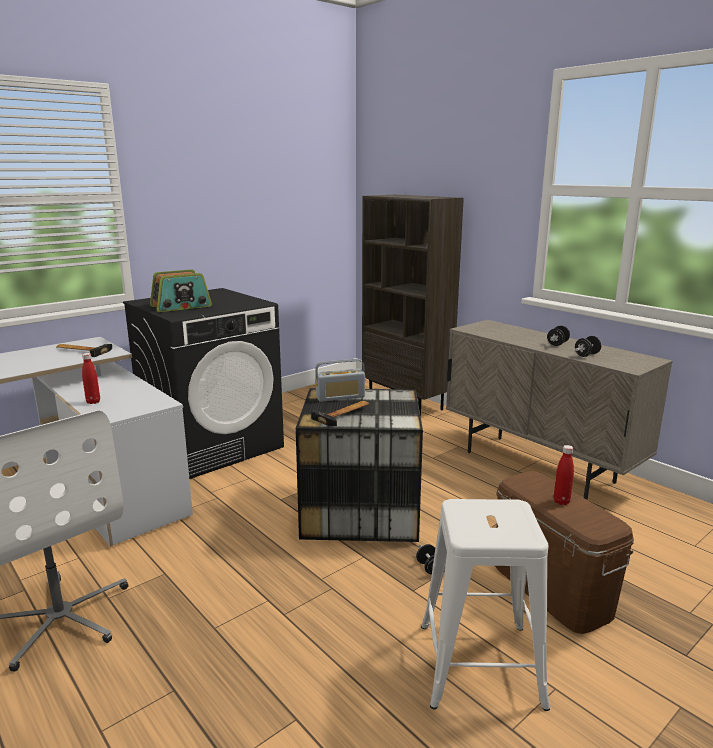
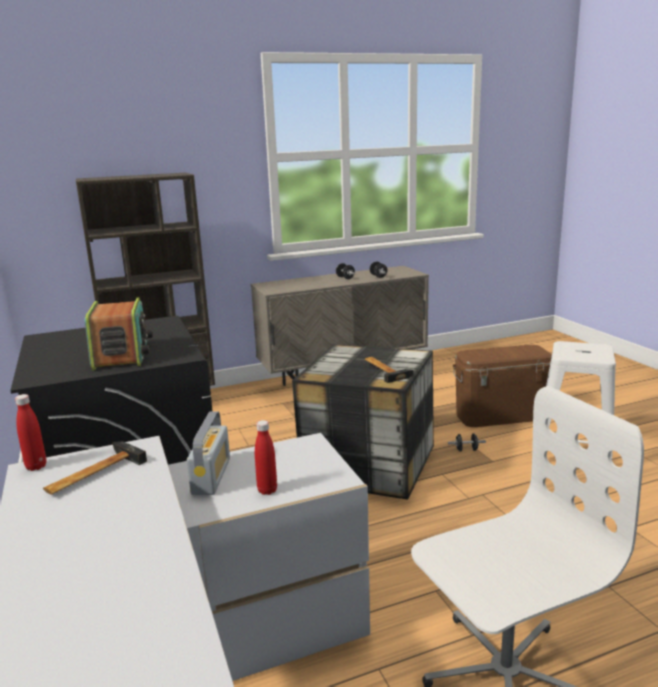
camera: 70 degrees left, 0 degrees up
(340, 397) = (334, 369): radio -> radio (211, 476)
(561, 501) = (504, 352): red bottle -> red bottle (36, 466)

